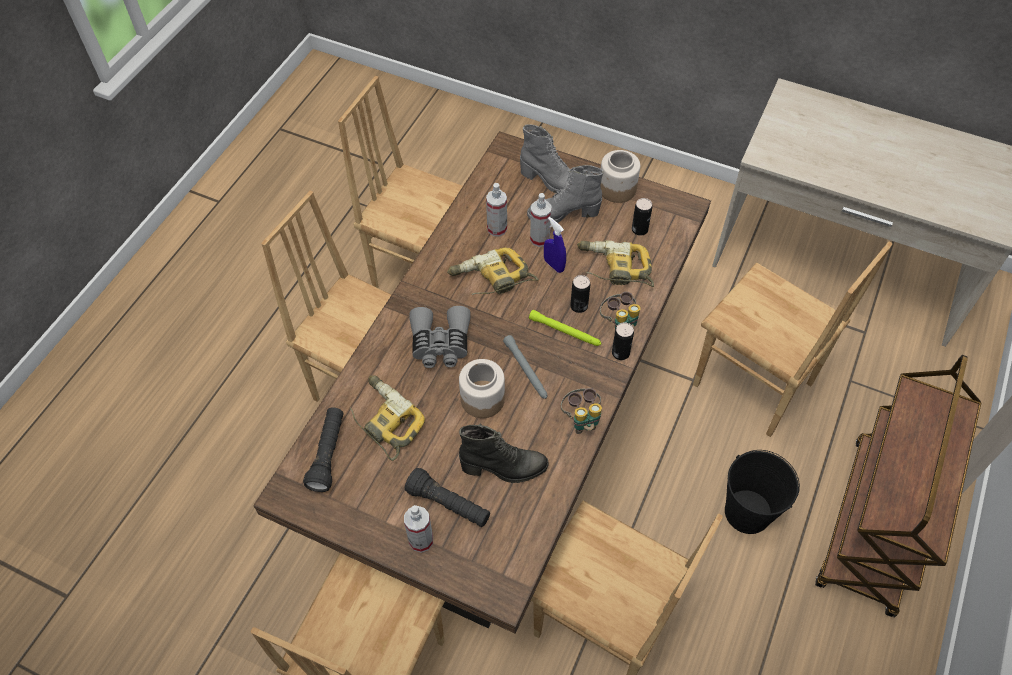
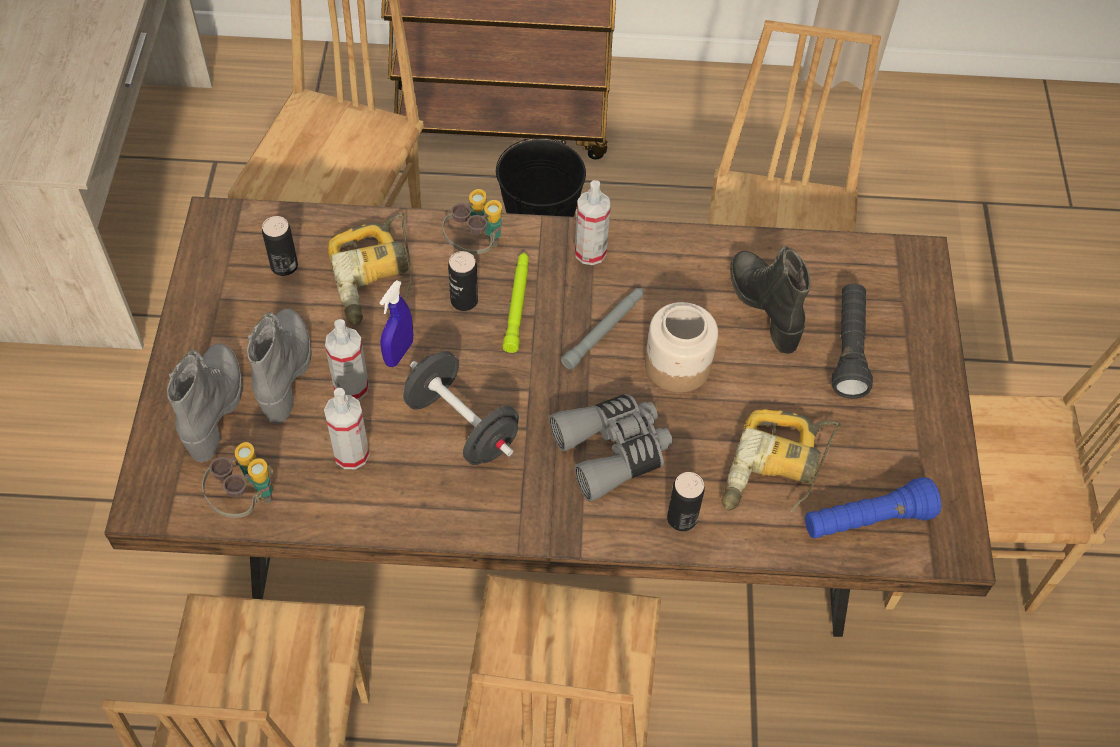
camera: 115 degrees left, 0 degrees up
(328, 454) = (867, 521): black flashlight -> blue flashlight
(421, 540) = (912, 361): spray bottle -> spray bottle (590, 252)
(492, 280) = (462, 425): power drill -> black dumbbell
(563, 214) = (286, 371): grey boot -> grey boot turned 150 degrees counterclockwise
(581, 420) = (649, 248): binoculars -> binoculars (246, 500)
(617, 189) = (204, 315): jar -> none
(620, 353) = (523, 234): can -> can (682, 518)

